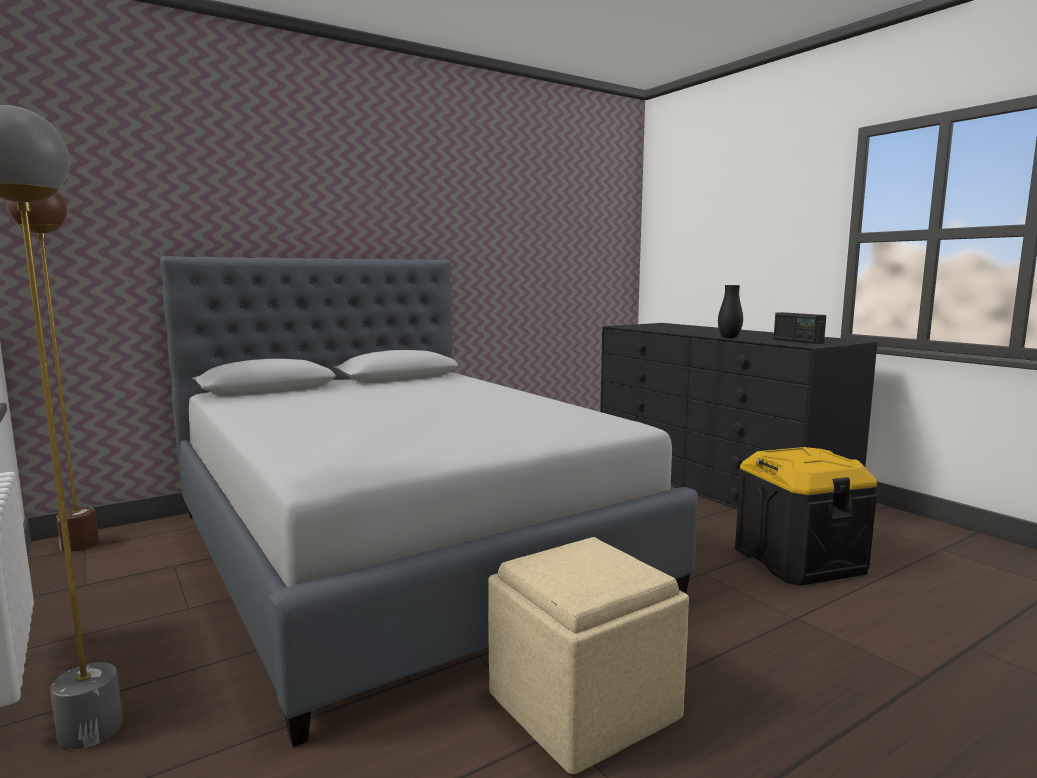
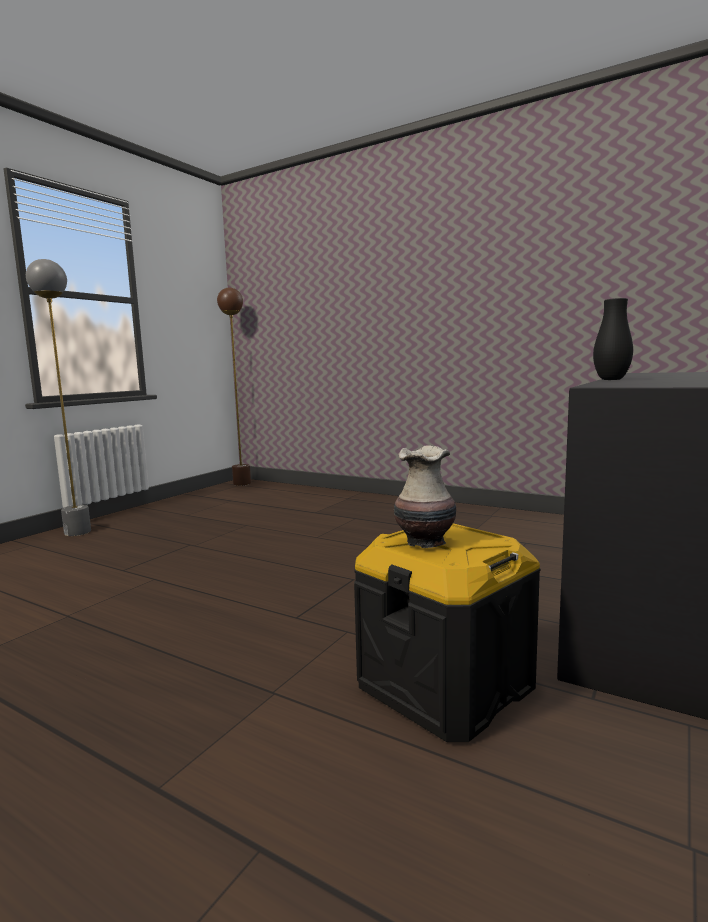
camera: 65 degrees right, 0 degrees up
(403, 549) = (294, 530): grey bed -> none
(583, 704) = (98, 617): beige ottoman -> none
(797, 341) = (649, 383): radio -> none
(809, 462) = (425, 542): none -> vase

